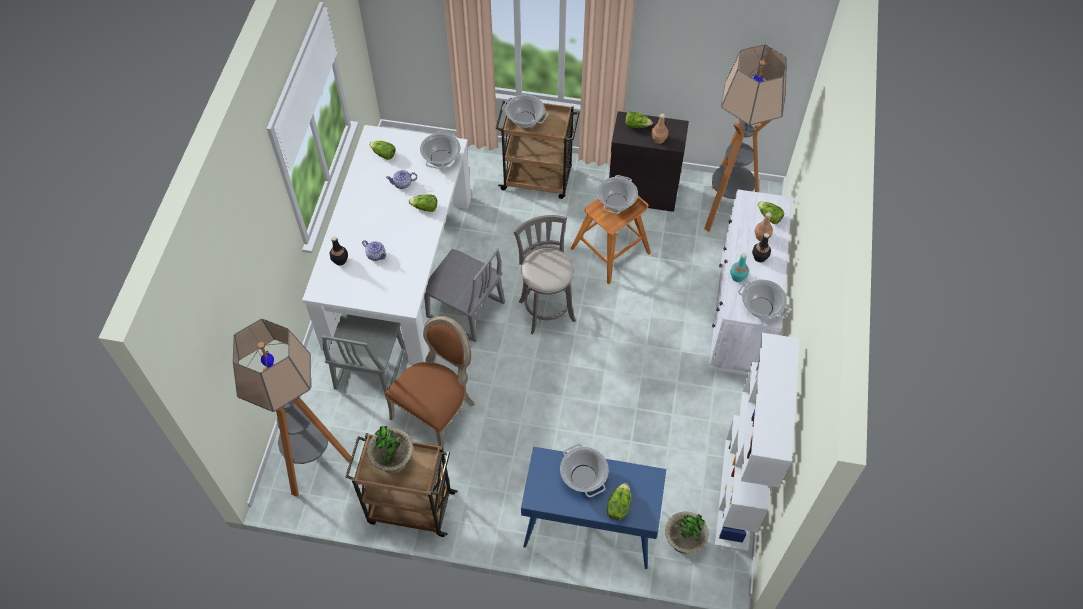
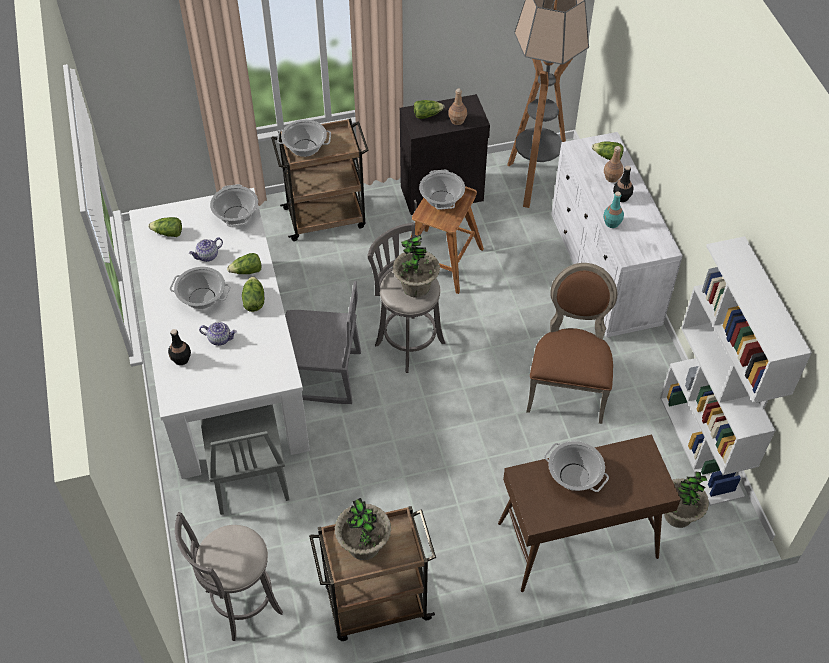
camera: 25 degrees left, 5 degrees down
(313, 463) = (240, 604): floor lamp -> grey stool
(437, 411) = (349, 491): brown chair -> brown chair (568, 385)
(551, 269) = (416, 287): none -> potted plant
(589, 526) = (576, 541): blue console table -> brown console table
(618, 506) = (626, 491): lettuce -> lettuce (253, 301)
(761, 307) = (652, 243): cooking pot -> cooking pot (202, 298)

